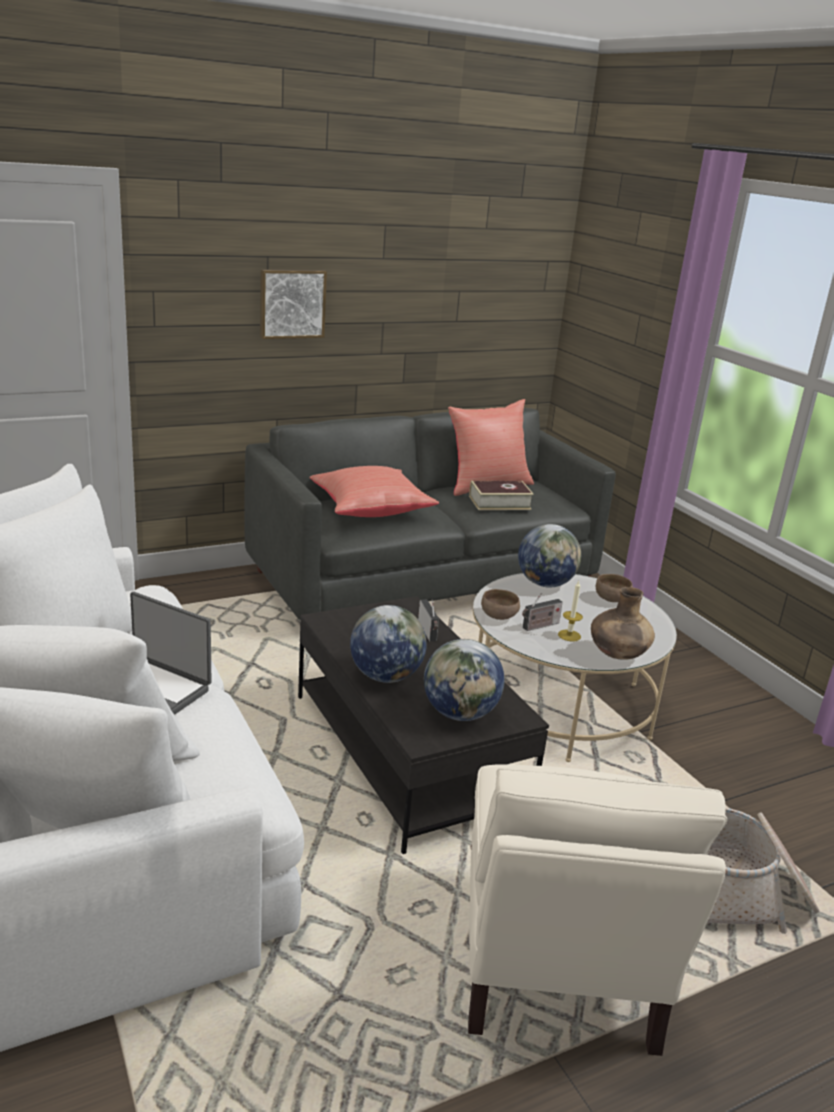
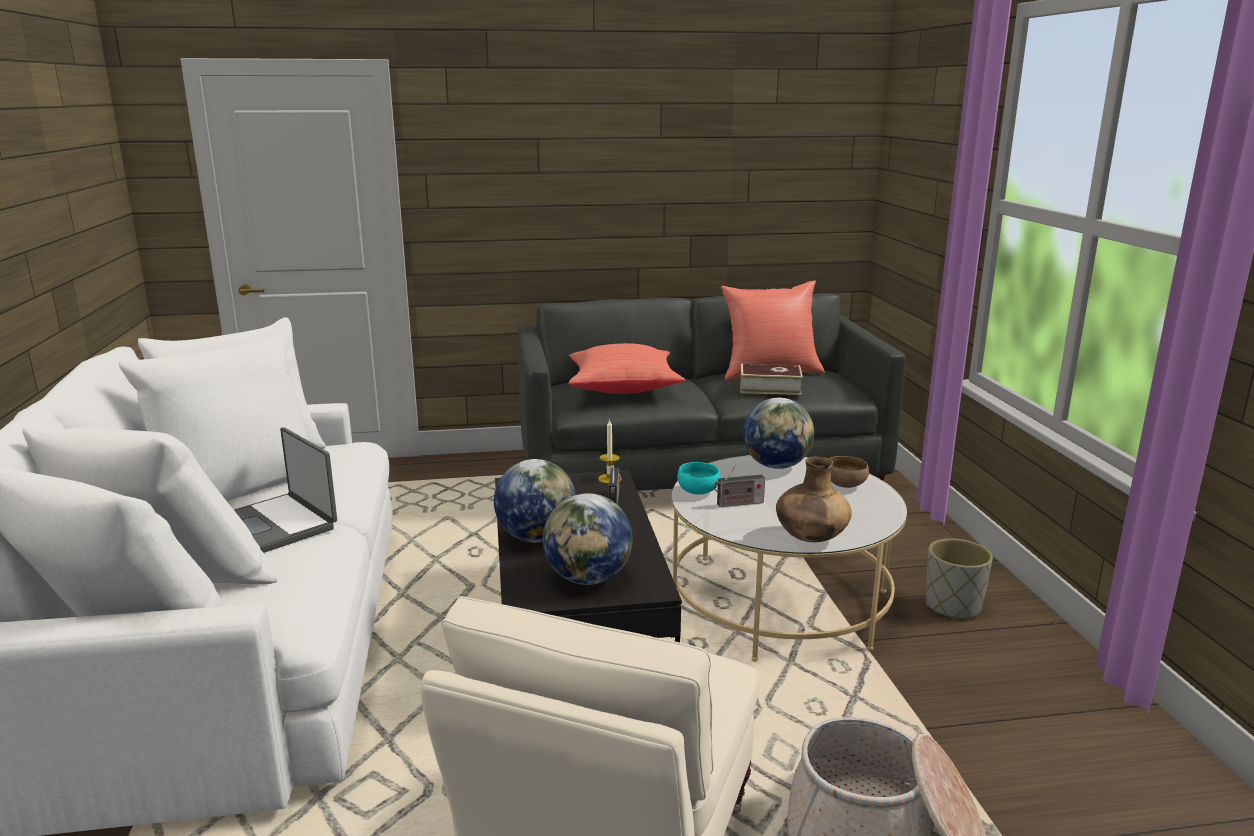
camera: 20 degrees right, 5 degrees down
(291, 303) = (563, 184): picture -> none
(499, 616) = (699, 491): brown bowl -> turquoise bowl
(569, 635) = (766, 515): candle -> candle (609, 478)
(690, 692) = (953, 606): none -> grey planter

